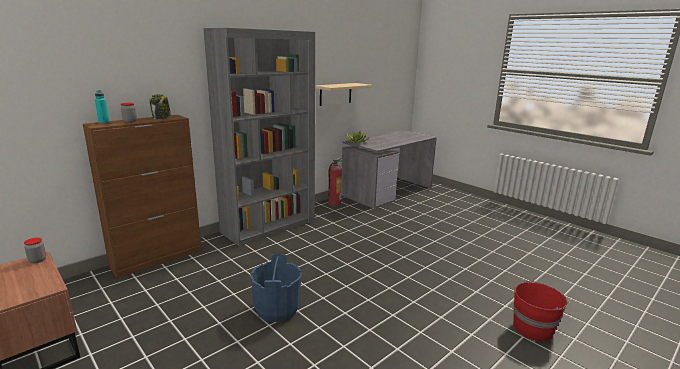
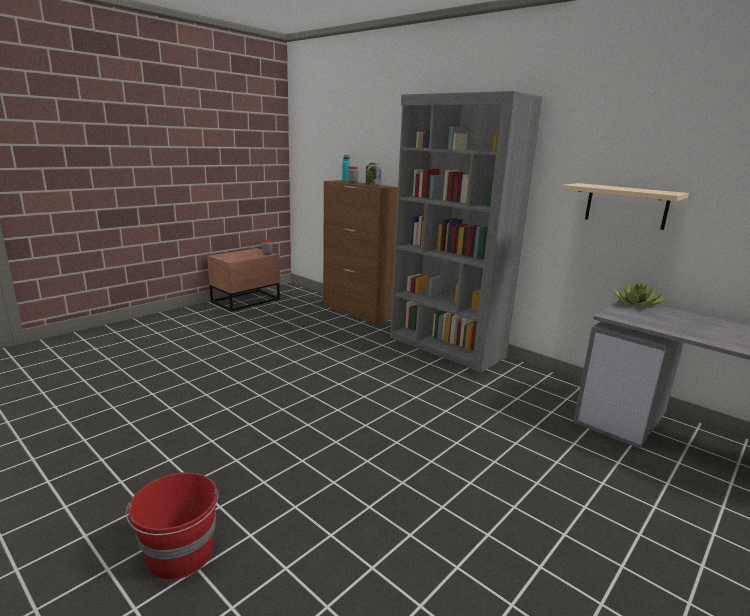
camera: 85 degrees right, 0 degrees up
(277, 309) = (272, 362): blue bucket -> none
(334, 204) = (559, 386): fire extinguisher -> none

